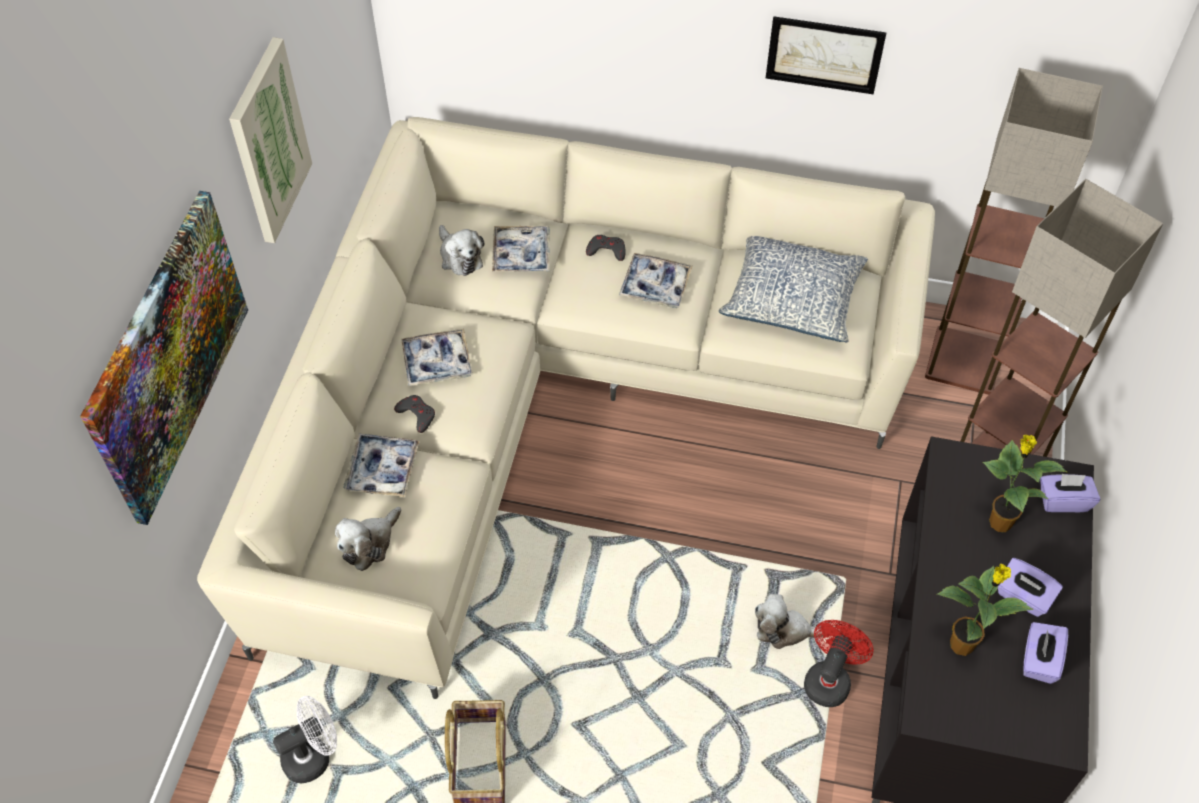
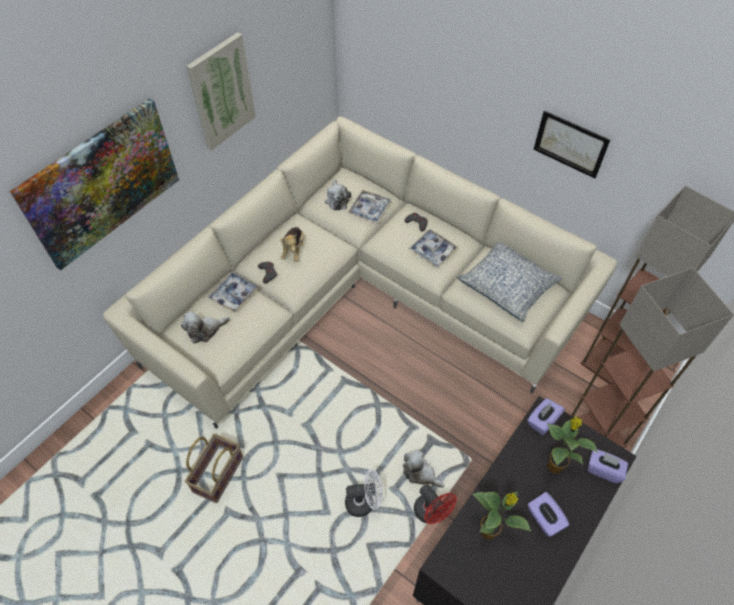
camera: 25 degrees right, 0 degrees up
(313, 755) = (141, 431): white fan -> white fan (364, 502)
(437, 362) = (294, 250): tray -> plush toy
(829, 679) = (431, 513): red fan -> red fan turned 90 degrees clockwise
(1039, 660) = (533, 564): purple tissue box -> purple tissue box (542, 421)

